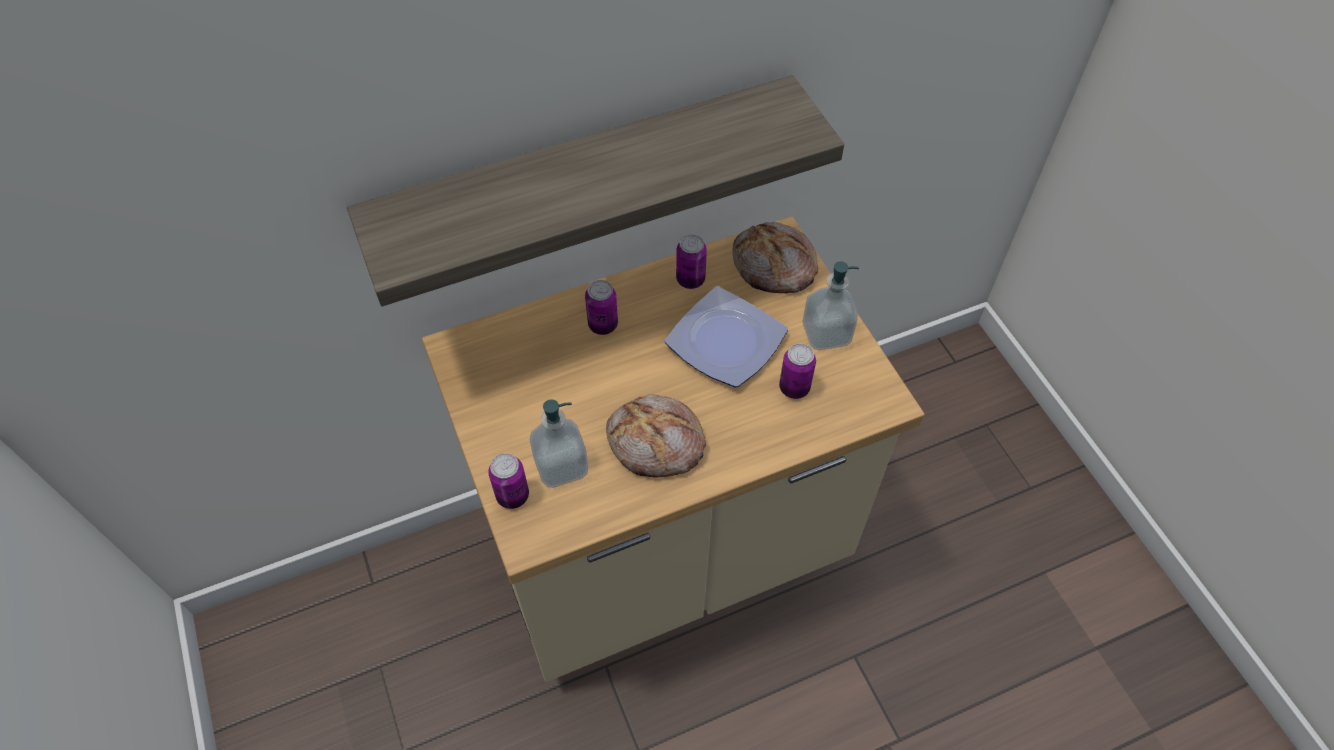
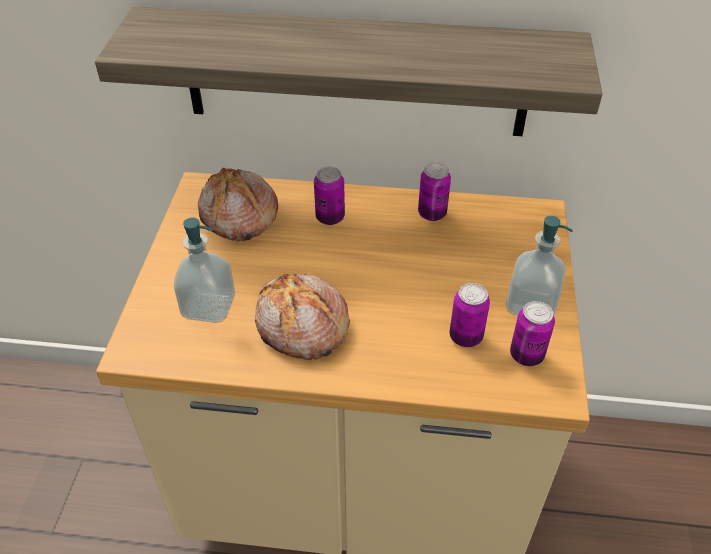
camera: 30 degrees right, 10 degrees down
(512, 496) = (151, 311): can -> can (526, 355)
(723, 342) = (425, 272): plate -> none
(773, 268) = (516, 233): bread -> bread (238, 216)

